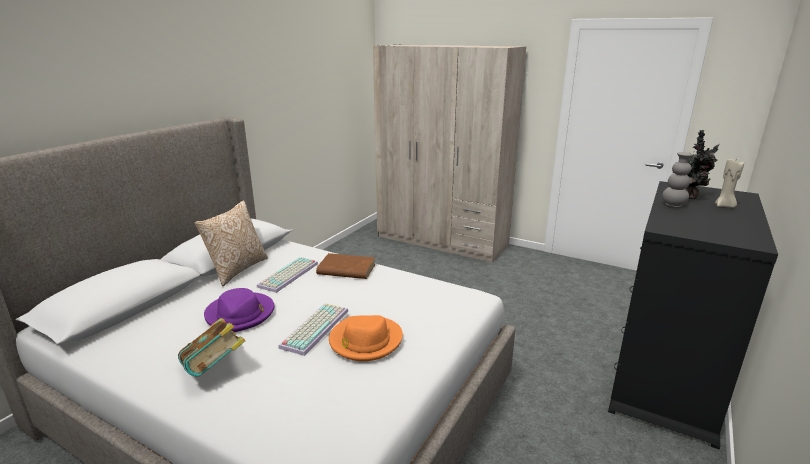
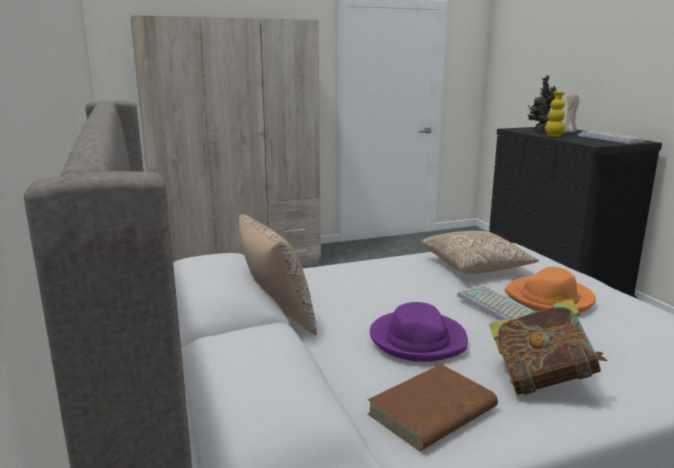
camera: 50 degrees left, 5 degrees down
(289, 275) = (347, 296): keyboard -> keyboard (611, 138)
(346, 269) = (379, 270): brown book -> brown book (431, 412)
(400, 297) = (475, 267): none -> pillow
(673, 205) = (553, 136): grey vase -> yellow vase

